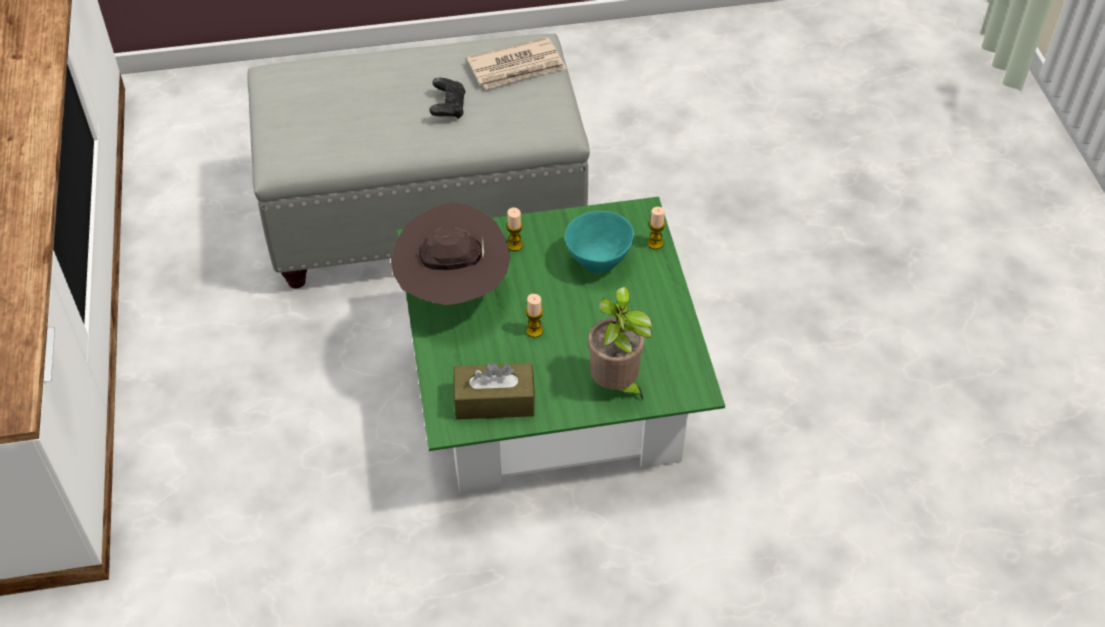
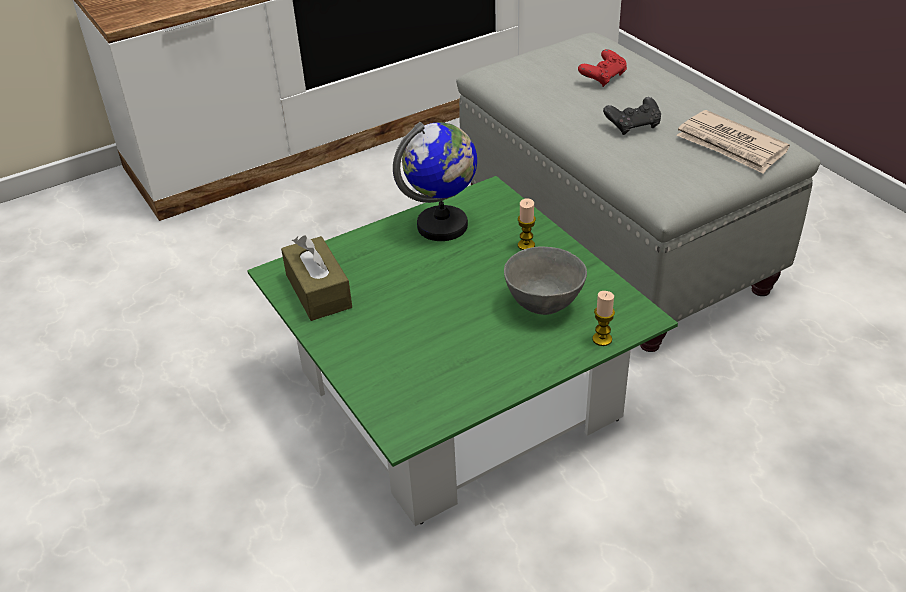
camera: 70 degrees right, 10 degrees down
(354, 94) = (603, 78): none -> red game controller
(452, 289) = (443, 226): brown hat -> globe
(534, 331) = (421, 290): candle -> none
(598, 261) = (544, 305): turquoise bowl -> grey bowl
(616, 386) = (377, 367): potted plant -> none

